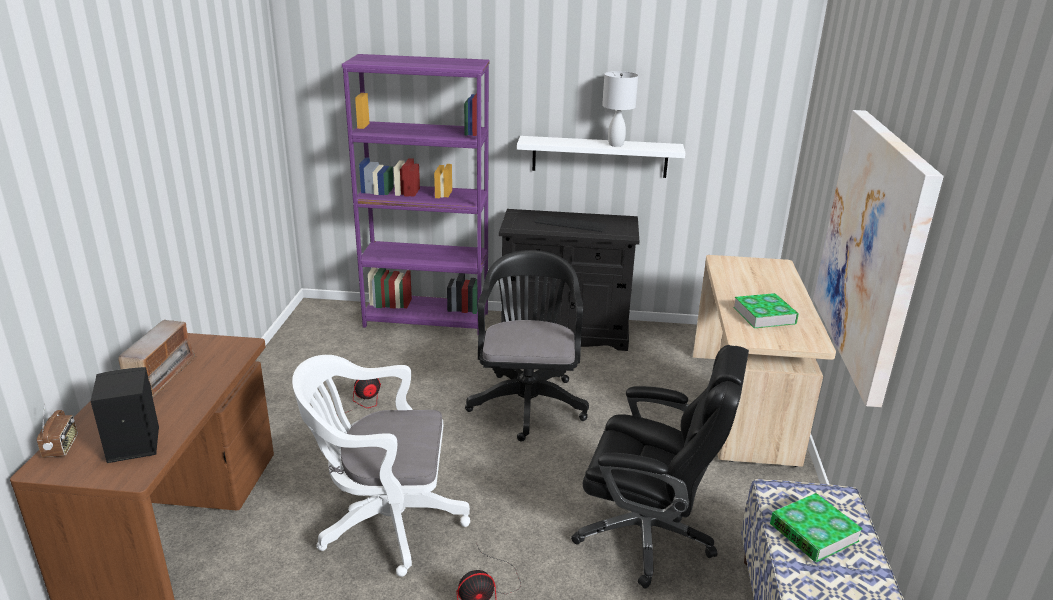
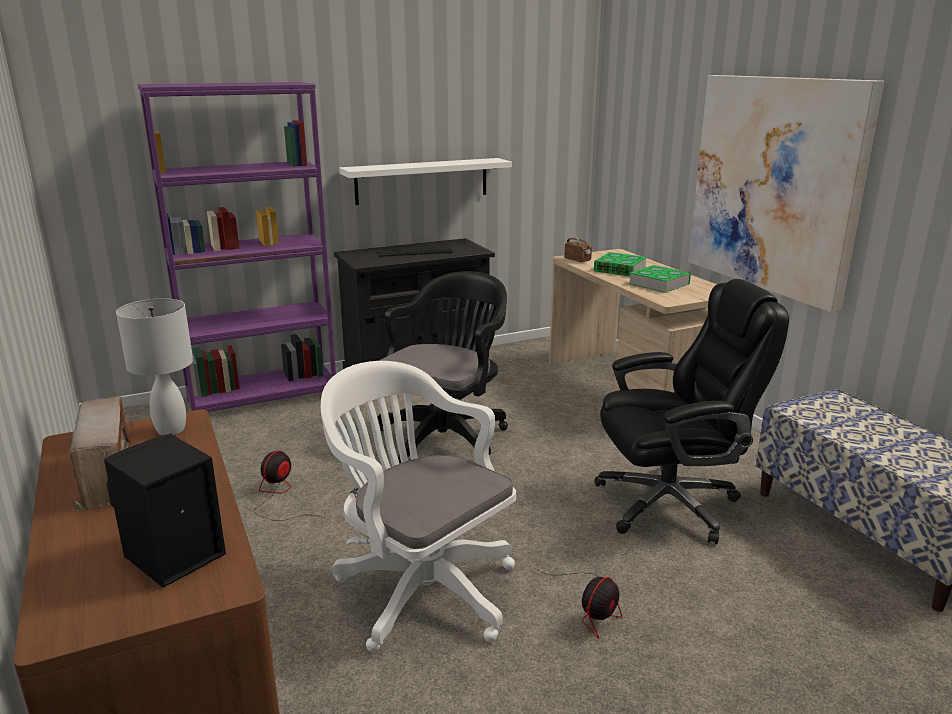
camera: 30 degrees left, 5 degrees down
(61, 447) = (58, 597): radio -> radio (577, 260)
(383, 521) = (420, 587): white office chair -> white office chair turned 75 degrees clockwise
(527, 401) = (446, 436): black office chair -> black office chair turned 60 degrees clockwise
(615, 144) = (442, 163): white table lamp -> white table lamp (170, 430)
(813, 532) = (855, 425): book -> book (620, 269)

